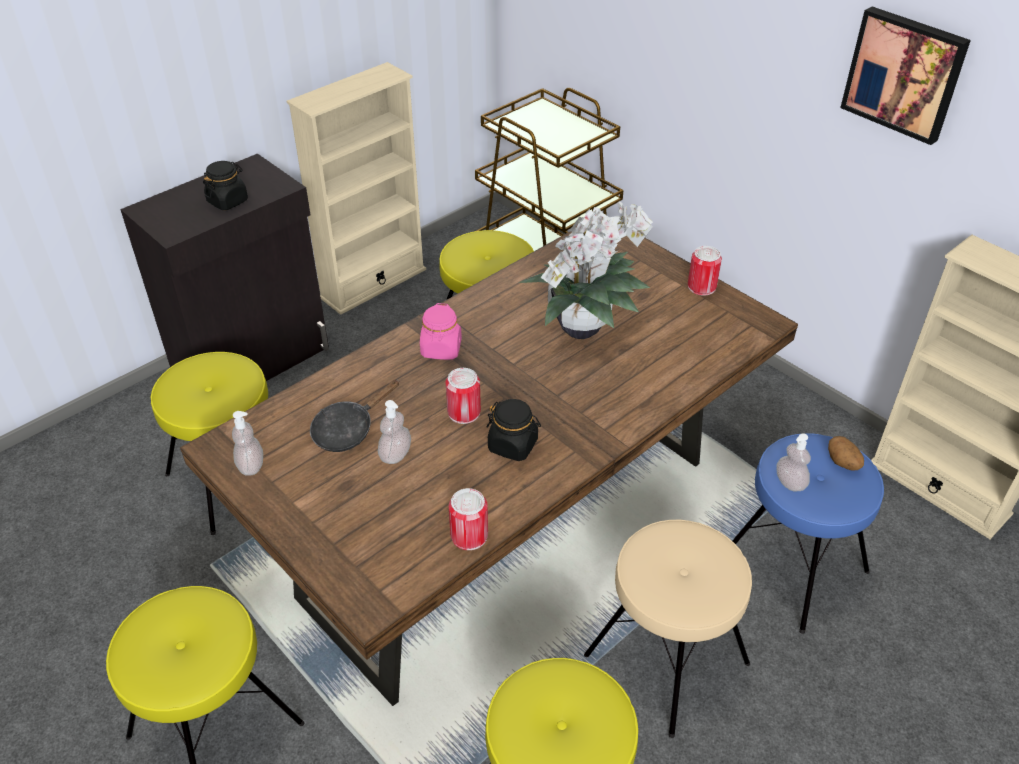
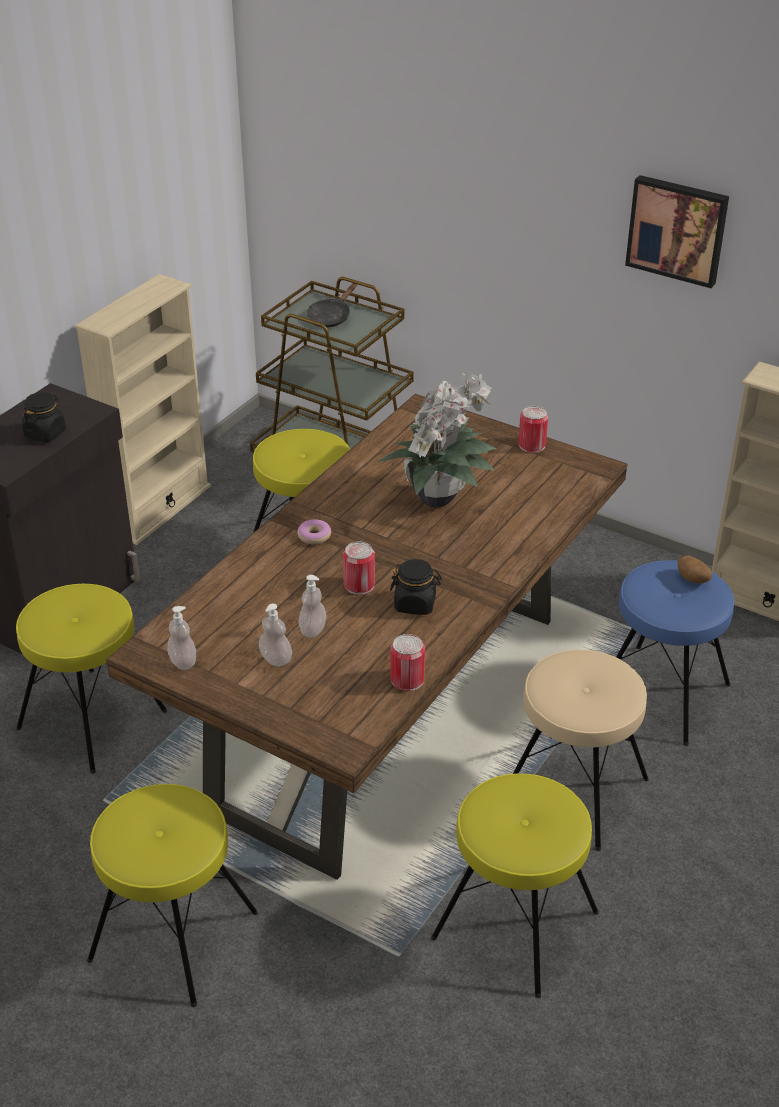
camera: 15 degrees left, 5 degrees down
(348, 430) = (259, 617): black frying pan -> black frying pan (331, 317)
(441, 349) = (314, 536): pink jar -> donut
(790, 482) = (653, 603): soap dispenser -> soap dispenser (276, 659)

